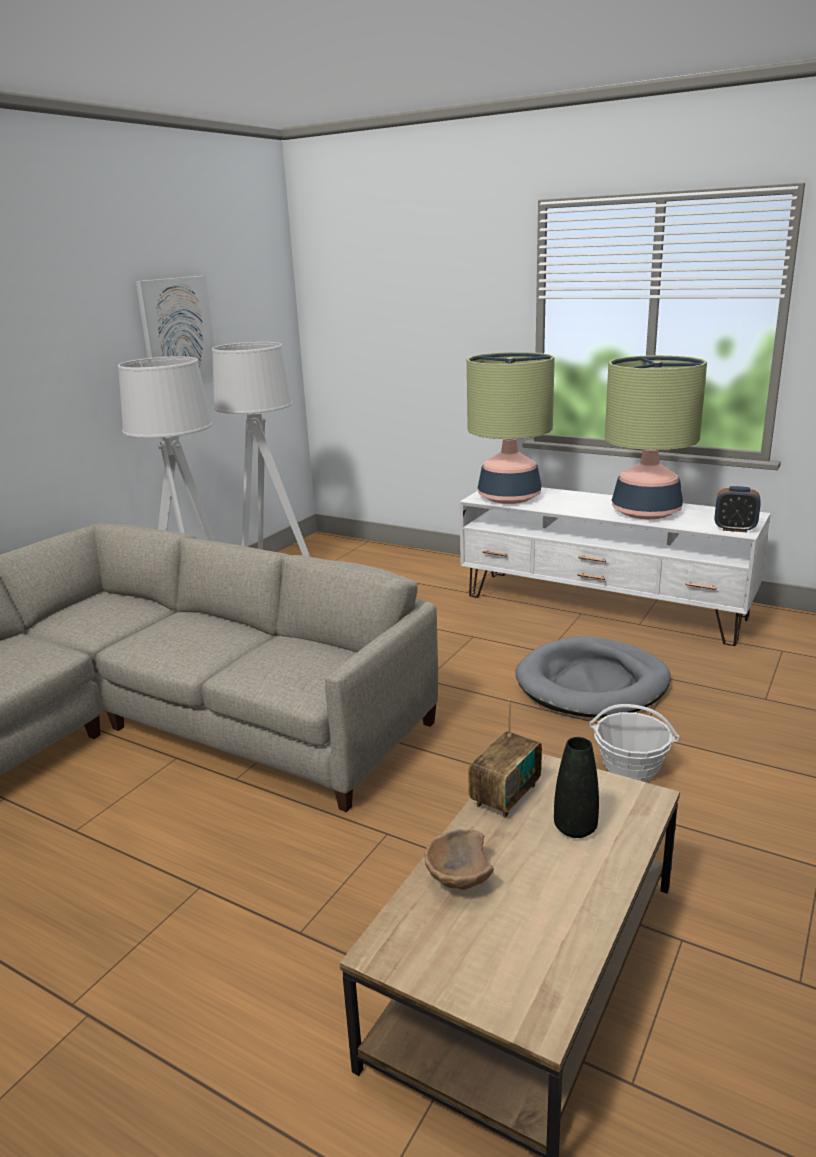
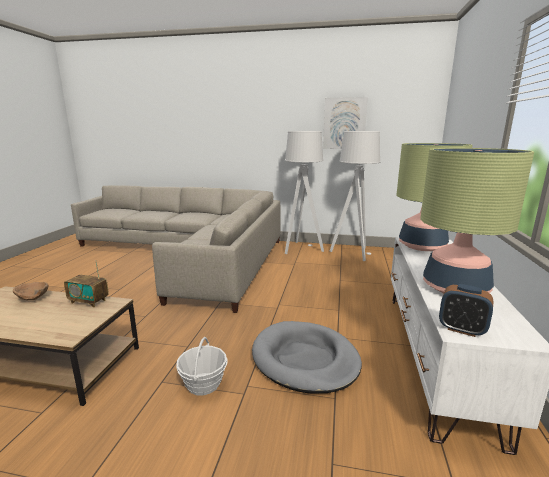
camera: 70 degrees right, 5 degrees down
(575, 828) = (54, 319): black vase -> none
(735, 529) = (461, 329): alarm clock -> alarm clock turned 60 degrees counterclockwise

